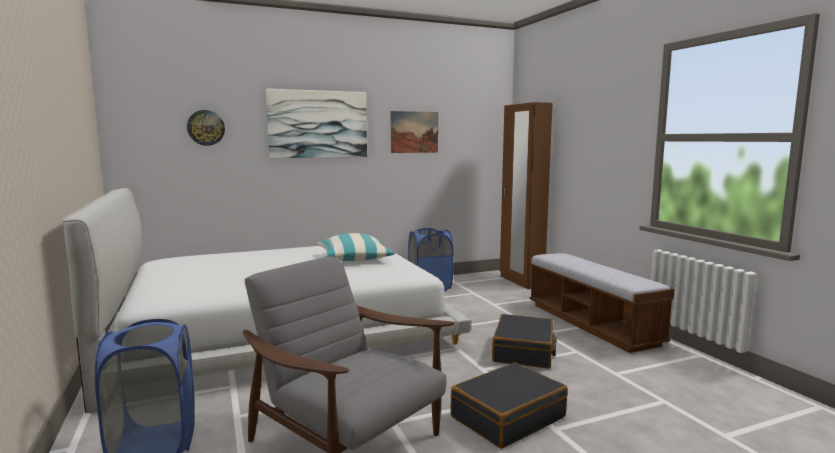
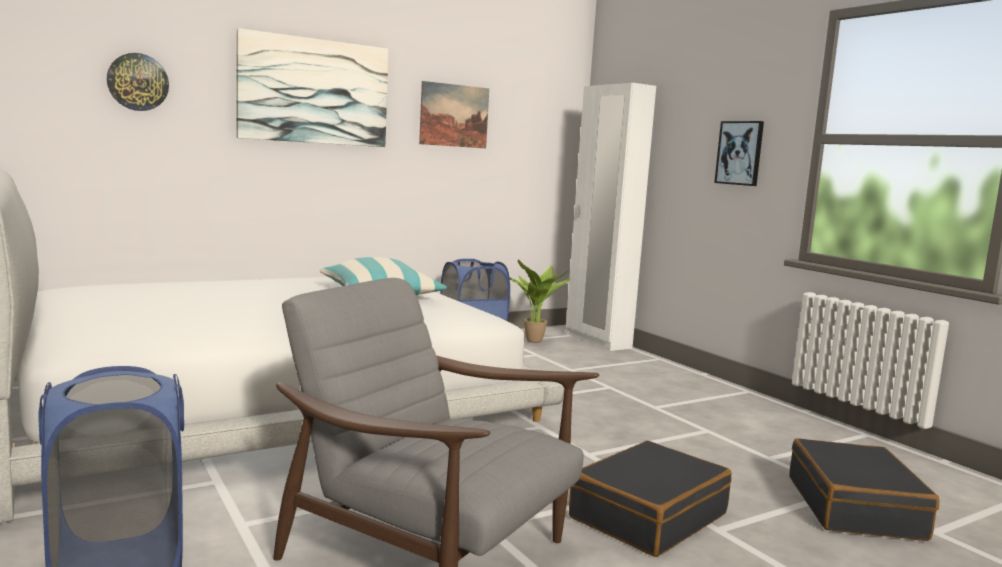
camera: 10 degrees left, 0 degrees up
(476, 283) = (535, 342): none -> potted plant
(521, 281) = (597, 341): brown wardrobe -> white wardrobe
(524, 352) = (637, 431): black suitcase -> black suitcase (855, 508)
(591, 324) = (713, 396): bench -> none
(608, 149) = (740, 153): none -> picture

